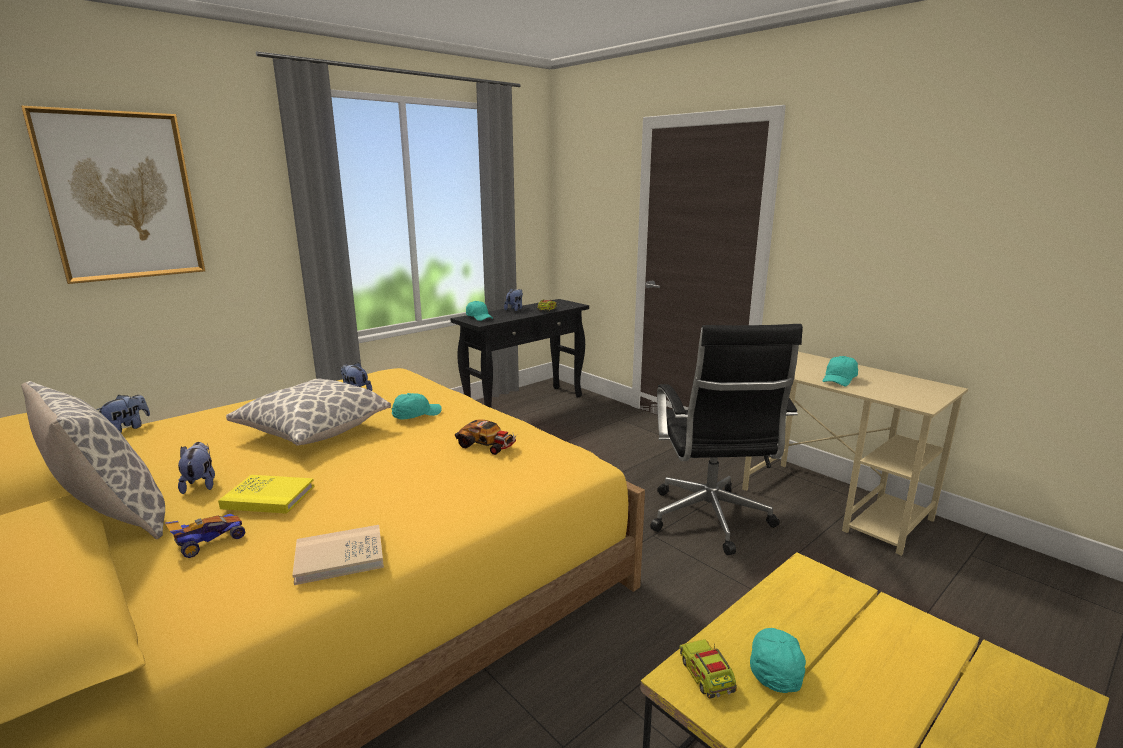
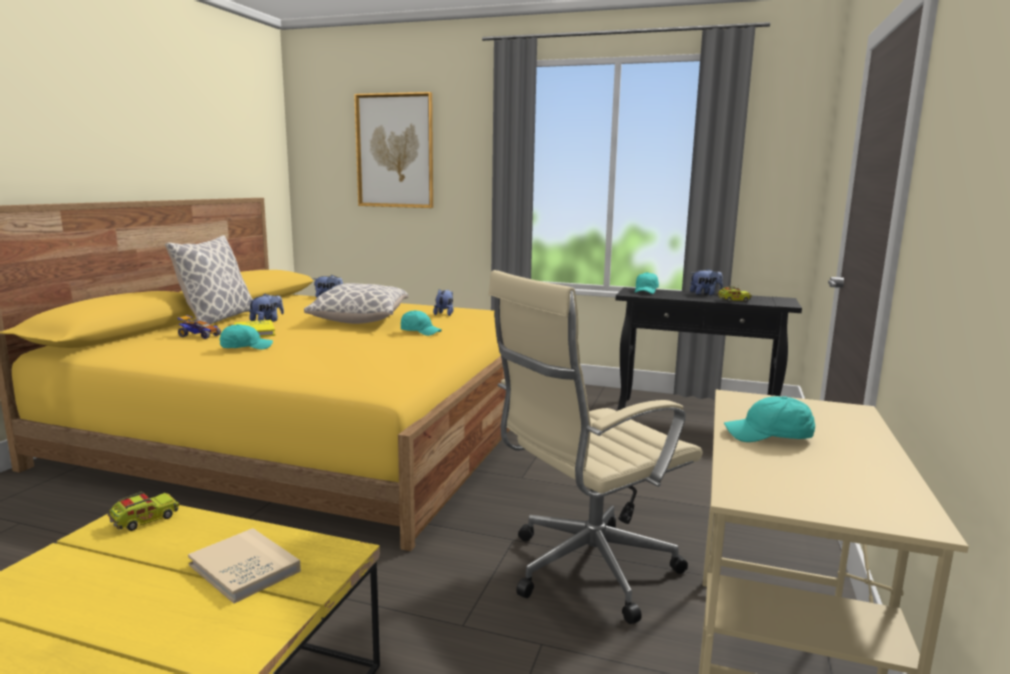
camera: 60 degrees right, 5 degrees down
(339, 557) = (189, 357): beige book -> beige book (244, 568)
(487, 445) = (371, 351): toy car -> none
(710, 521) = (585, 571): black office chair -> beige office chair
(774, 666) = (162, 548): turquoise cap -> turquoise cap (246, 347)

